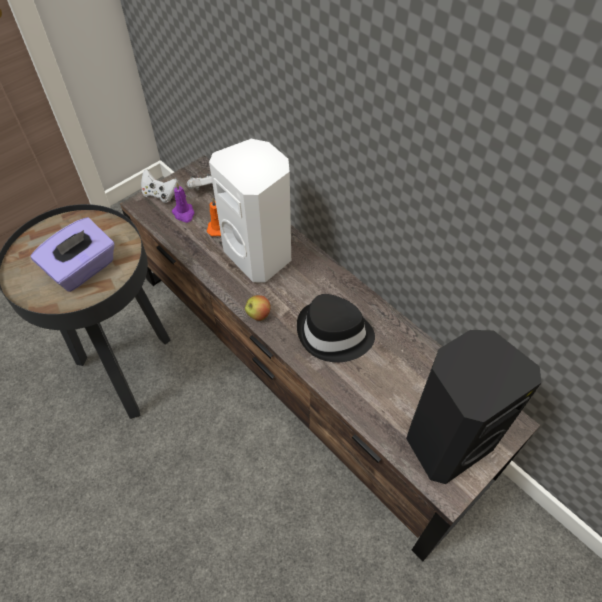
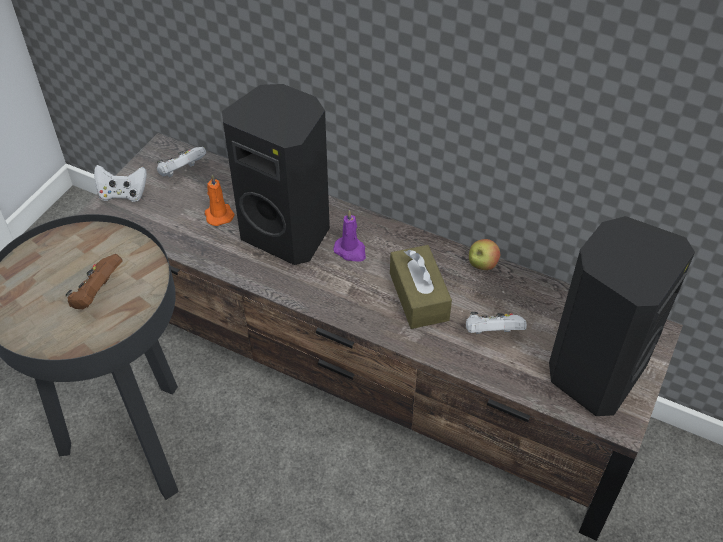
camera: 20 degrees left, 5 degrees down
(83, 269) = (97, 295): purple tissue box -> brown game controller
(184, 214) = (166, 209): purple candle -> purple candle (351, 251)
(258, 315) = (318, 300): apple -> apple (482, 265)
(260, 255) = (288, 232): white speaker -> black speaker
(334, 334) = (418, 296): black hat -> brown tissue box
(377, 382) = (492, 333): none -> white game controller

